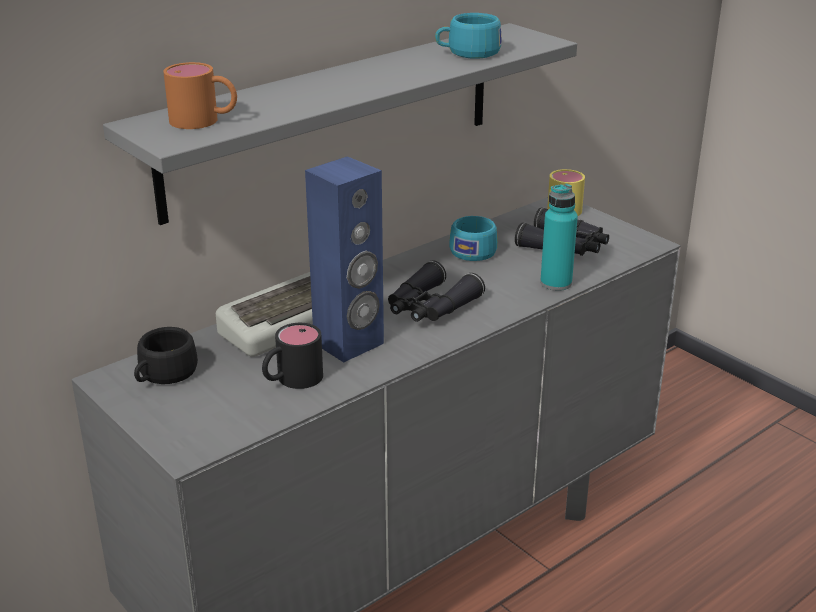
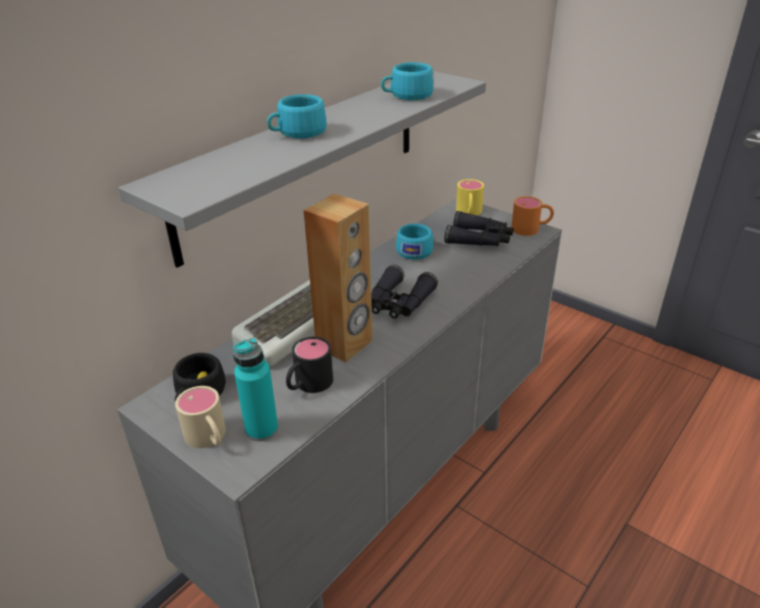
camera: 10 degrees left, 5 degrees up
(164, 418) = (209, 438): none -> beige mug
(204, 121) = (212, 176): orange mug -> orange mug (531, 228)
(317, 84) = (297, 133): none -> turquoise cup
(349, 344) = (345, 344): blue speaker -> brown speaker
(556, 283) = (485, 271): turquoise bottle -> turquoise bottle (261, 429)

